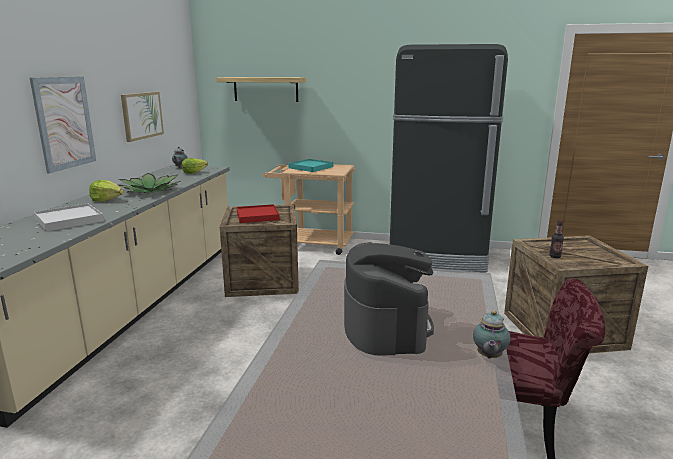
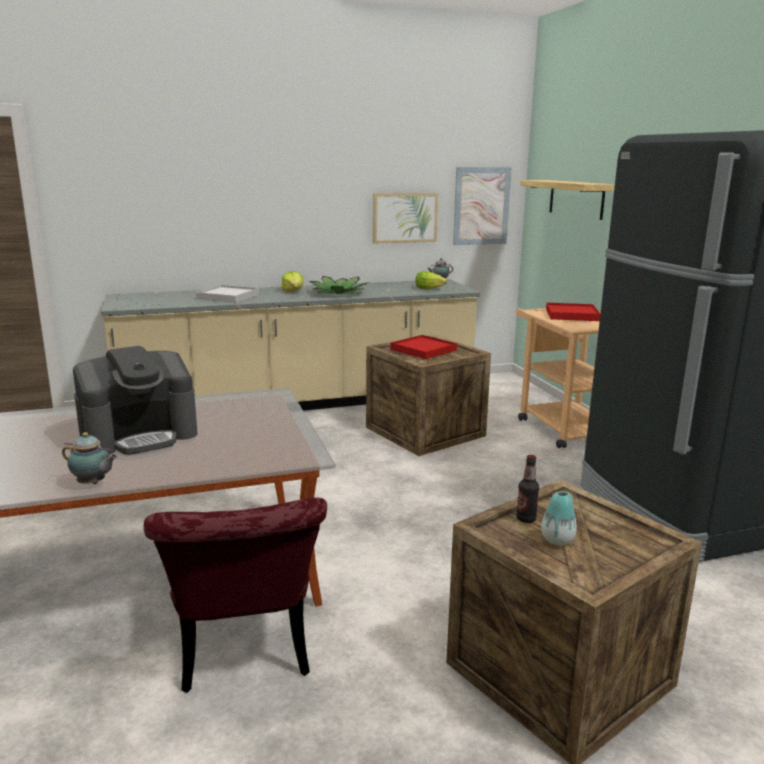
camera: 60 degrees right, 0 degrees up
(64, 123) = (287, 215): picture -> picture (481, 206)
(311, 167) = (572, 315): turquoise tray -> red tray
(488, 357) = (93, 483): teapot -> teapot turned 150 degrees counterclockwise
(581, 256) = (557, 540): none -> vase

